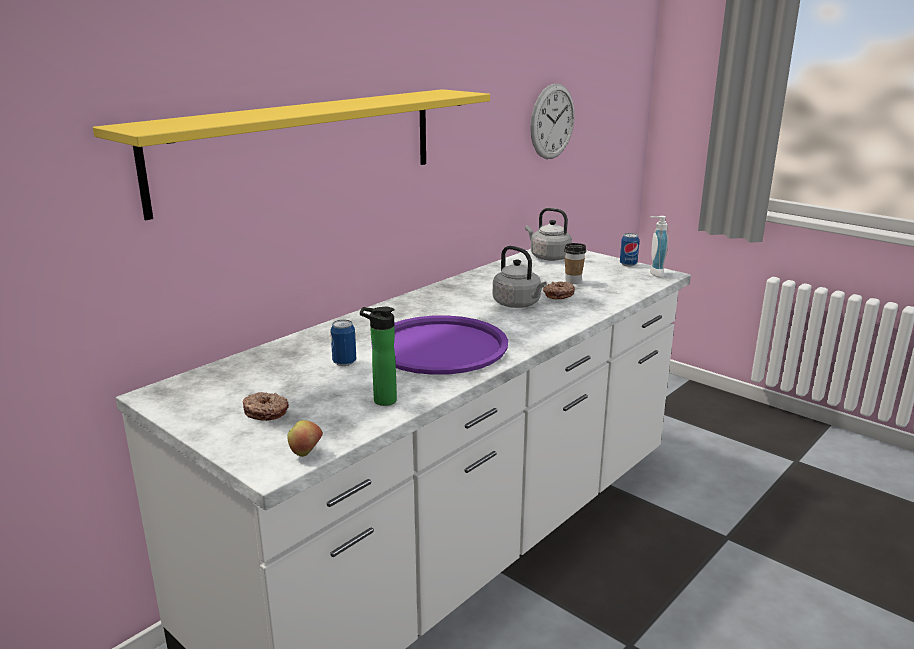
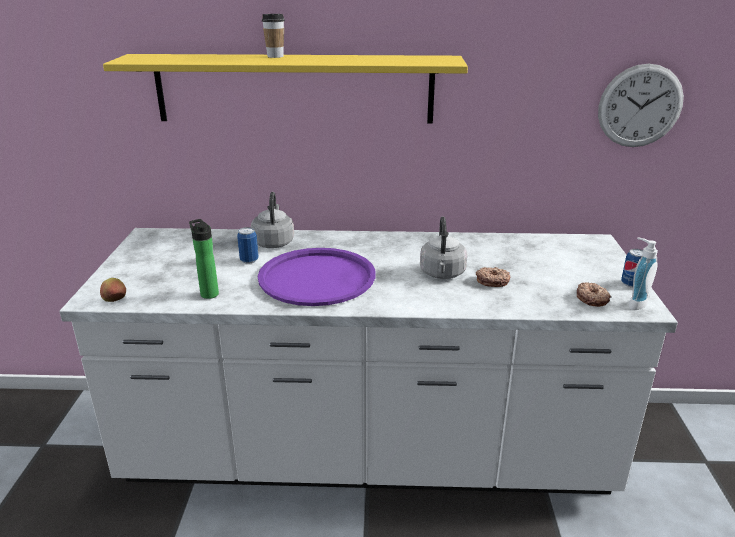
camera: 50 degrees right, 5 degrees up
(266, 412) = (155, 269): donut -> donut (592, 299)
(548, 257) = (570, 247): grey kettle -> grey kettle (273, 242)
(573, 281) = (535, 276): cup -> cup (275, 56)

